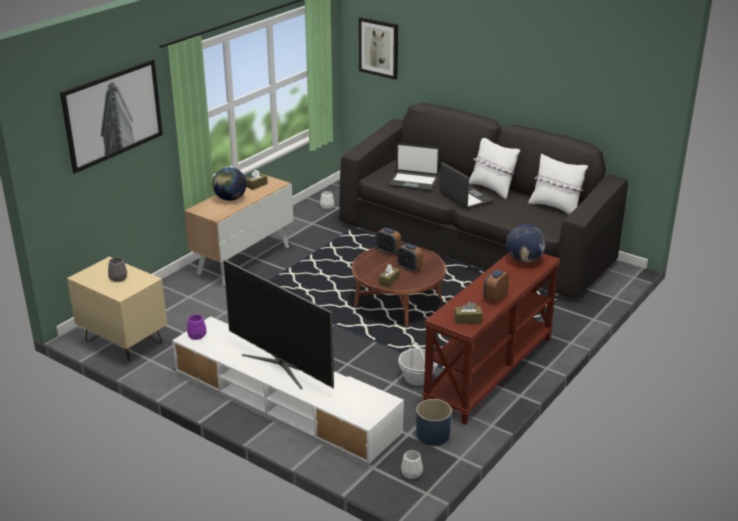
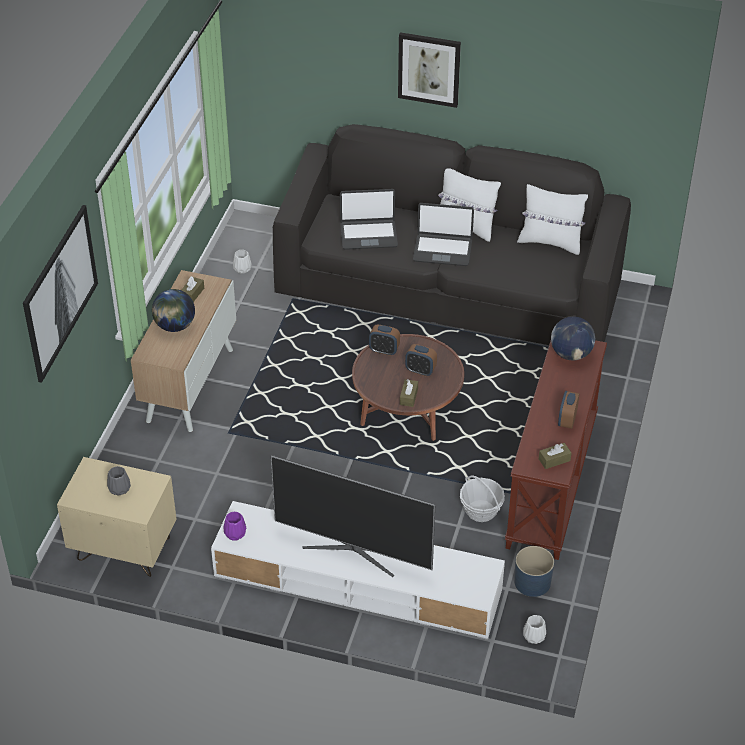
camera: 20 degrees left, 15 degrees up
(379, 47) = (281, 60): picture -> picture (429, 69)
(465, 198) = (442, 250): laptop -> laptop turned 150 degrees clockwise

